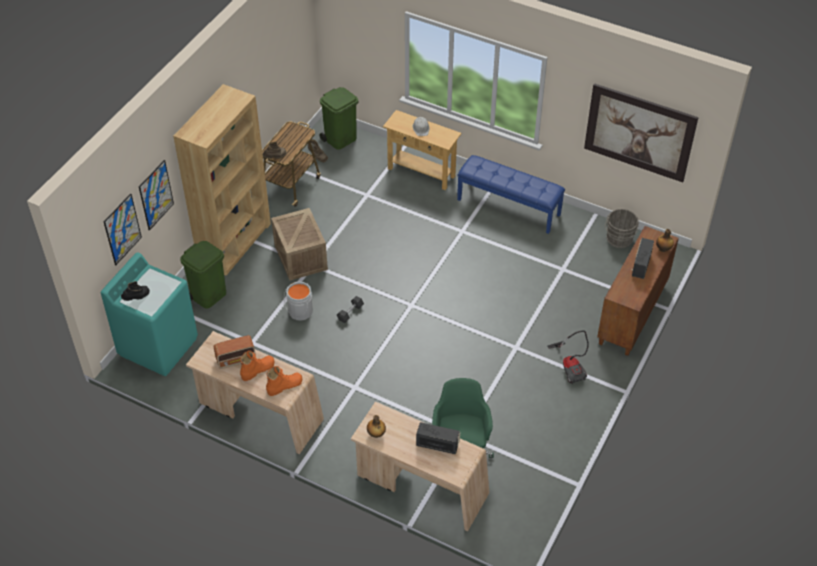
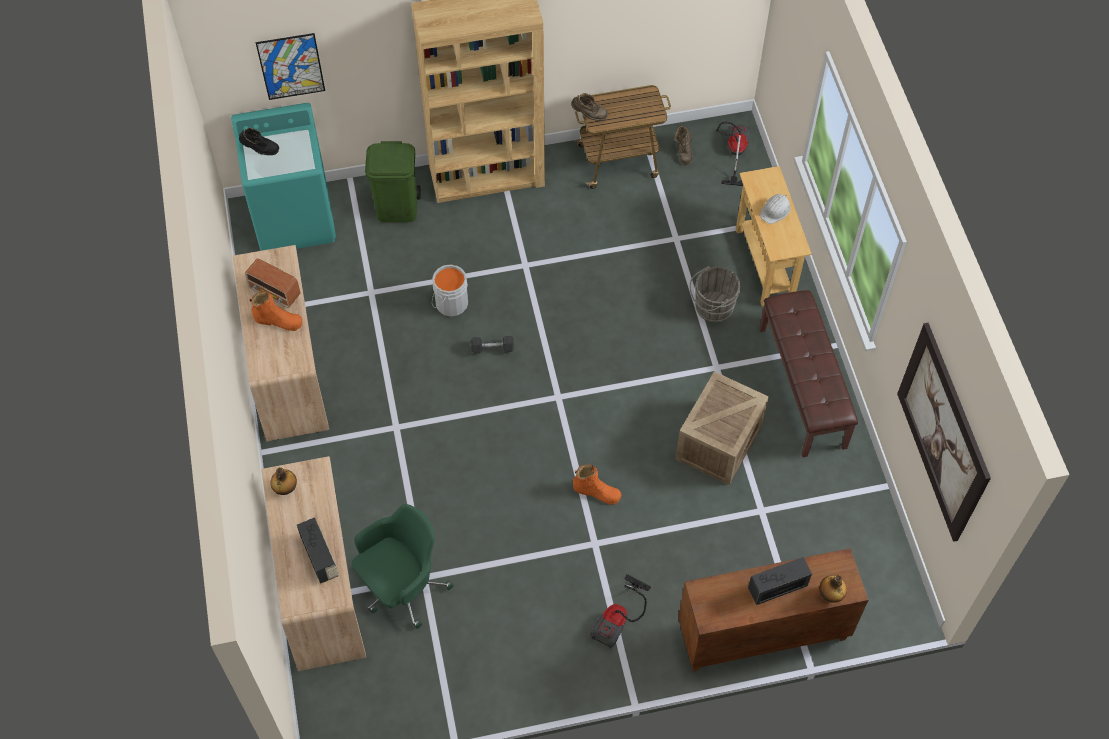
camera: 50 degrees right, 10 degrees up
(156, 195) = (365, 56): picture -> none
(284, 386) = (278, 359): orange boot -> orange boot (597, 492)
(301, 257) = (525, 248): crate -> crate (719, 443)
(340, 139) = (733, 153): green trash can -> vacuum cleaner
(509, 207) = (803, 387): blue bench -> brown bench
(619, 240) = (869, 540): grey bucket -> grey bucket (711, 308)

